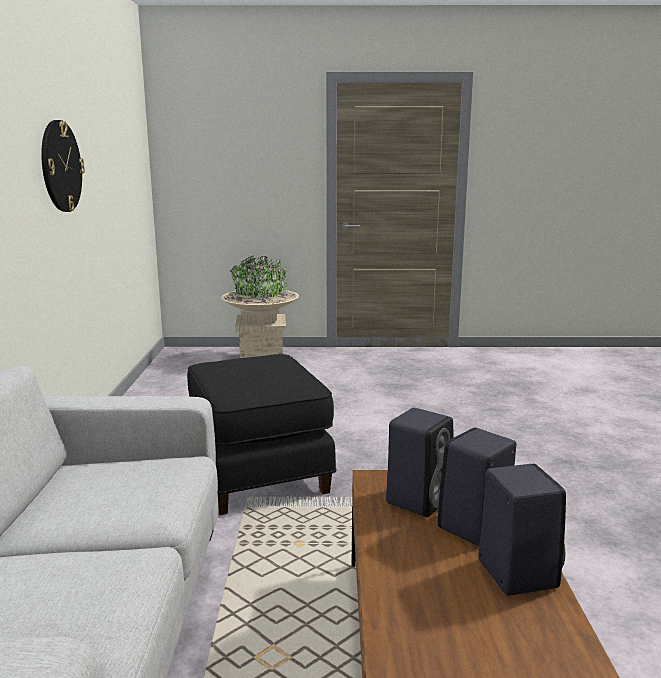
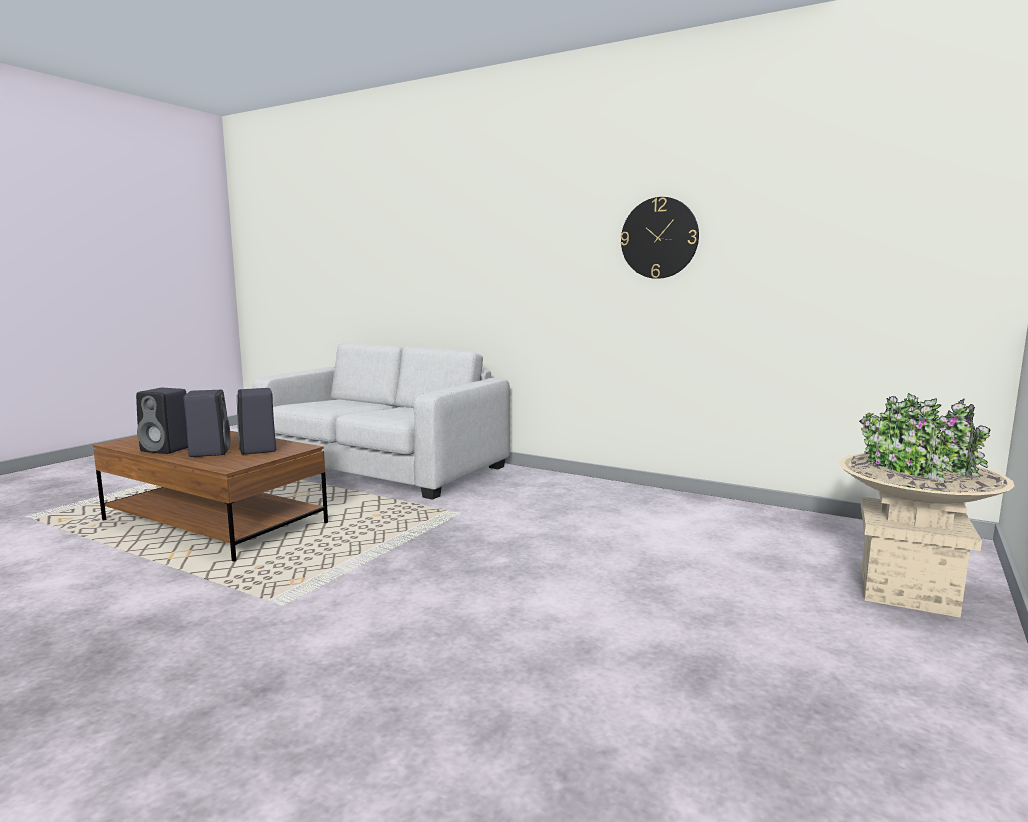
camera: 120 degrees right, 5 degrees down
(259, 470) = (501, 524): black ottoman -> none

